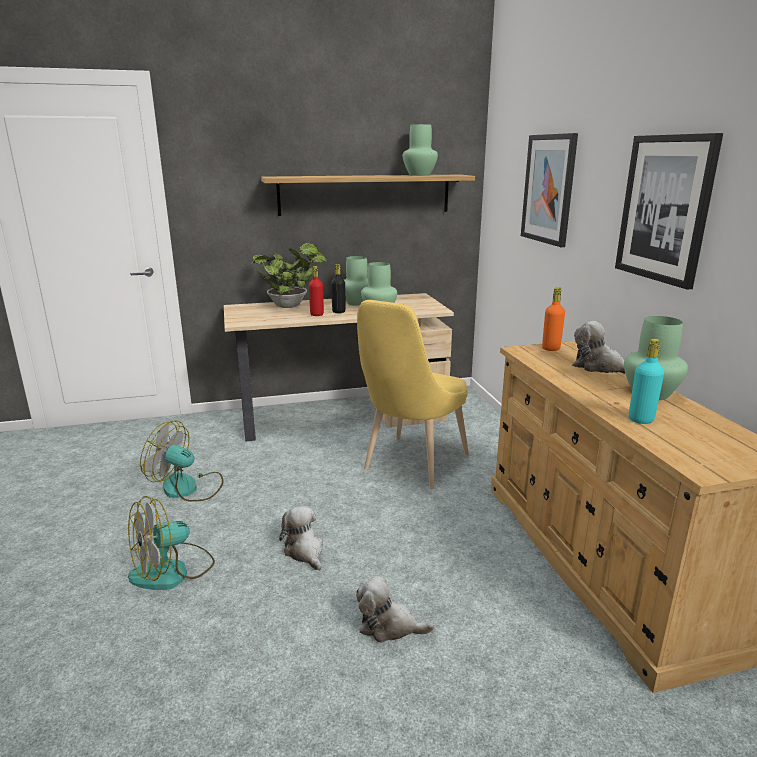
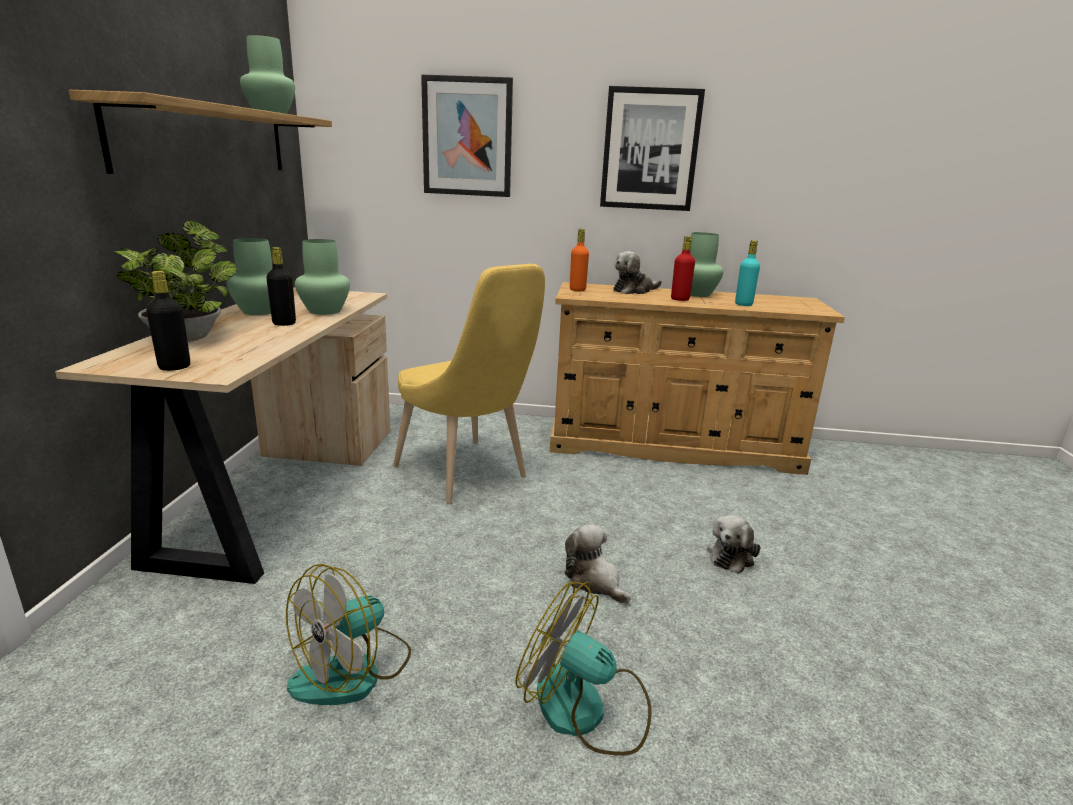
camera: 70 degrees left, 0 degrees up
(172, 571) = (586, 710): fan -> fan turned 135 degrees clockwise
(242, 315) = (174, 367): none -> black bottle
(304, 551) = (594, 581): plush toy -> plush toy turned 60 degrees clockwise
(317, 314) = (274, 333): red bottle -> red bottle (680, 299)

